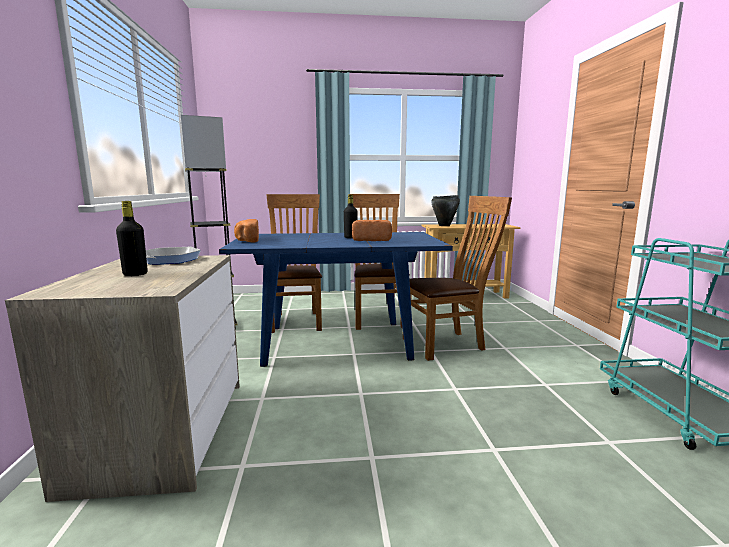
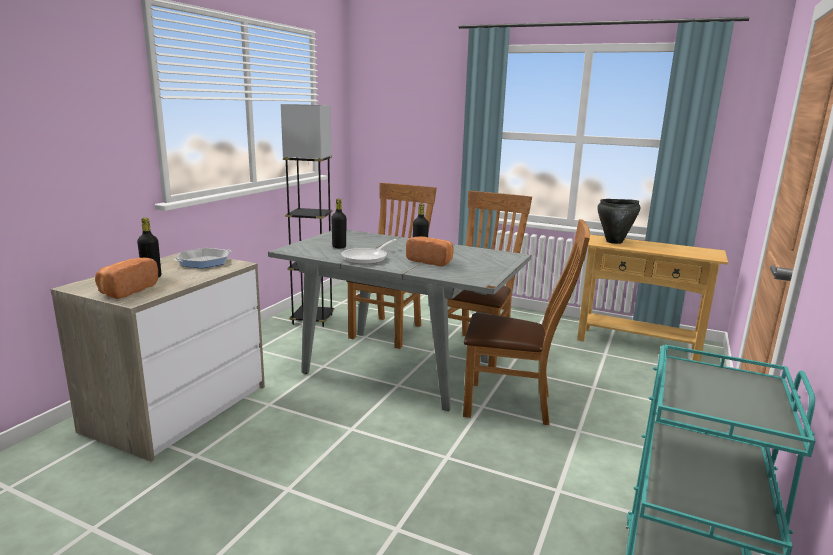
camera: 30 degrees right, 5 degrees up
(247, 240) = (314, 242): bread -> bread (126, 290)
(277, 241) = (339, 247): none -> black bottle
(320, 243) = (367, 258): none -> frying pan
(338, 342) = (399, 367): blue dining table -> grey dining table

